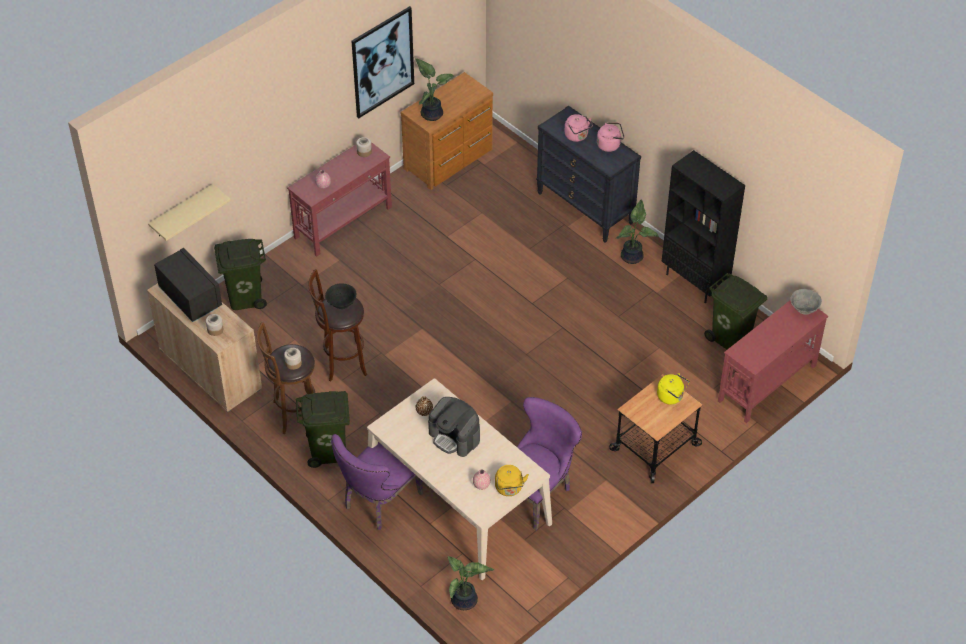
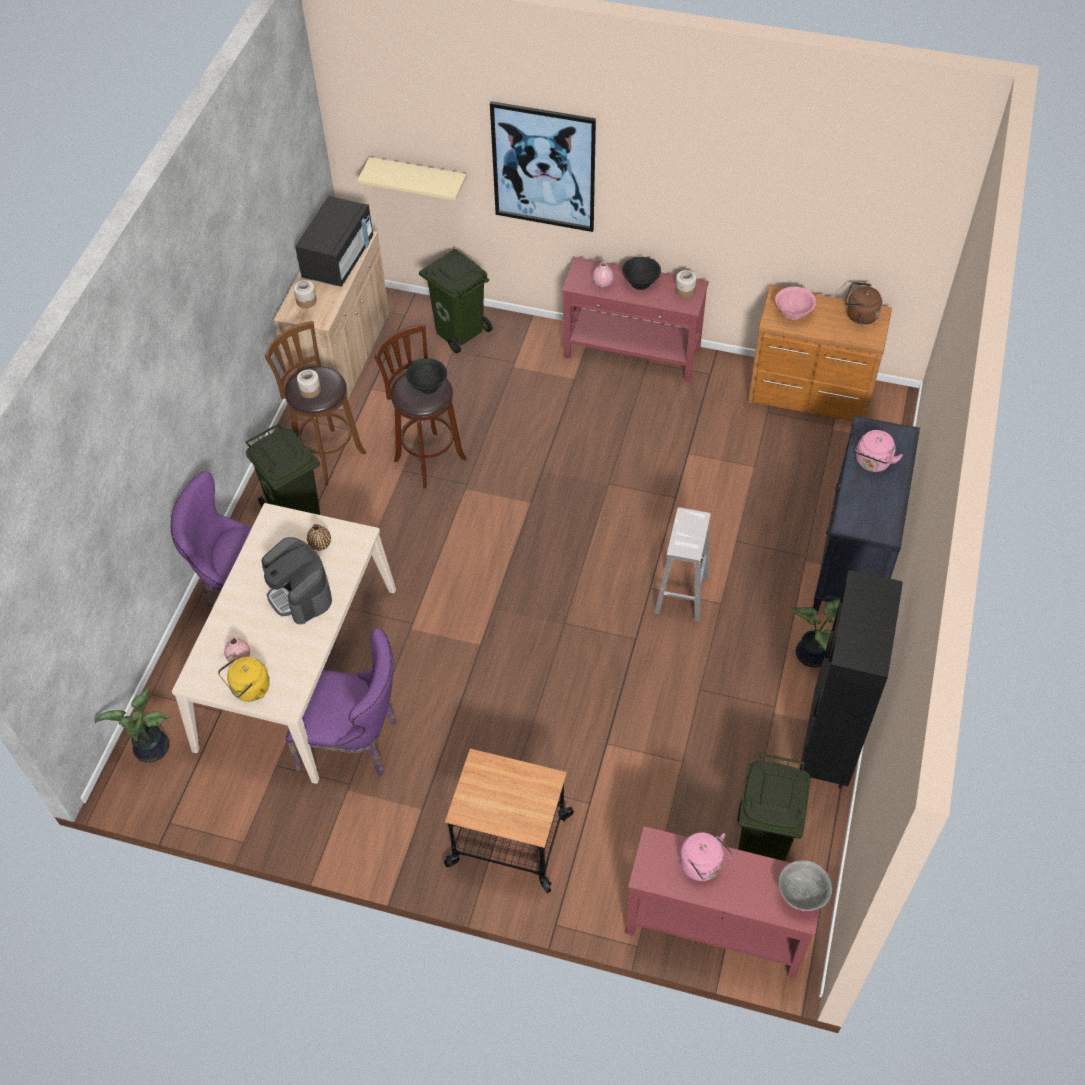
camera: 60 degrees right, 5 degrees up
(339, 168) = (640, 282): none -> black bowl
(382, 62) = (760, 199): picture -> picture (544, 167)
(432, 113) = (793, 313): potted plant -> pink bowl
(455, 436) = (299, 593): coffee machine -> coffee machine turned 45 degrees counterclockwise
(458, 88) = (859, 315): none -> brown kettle
(547, 291) = (681, 593): none -> white stool
(610, 145) = (889, 504): pink kettle -> pink kettle (703, 865)
(671, 397) = (532, 802): yellow kettle -> none

